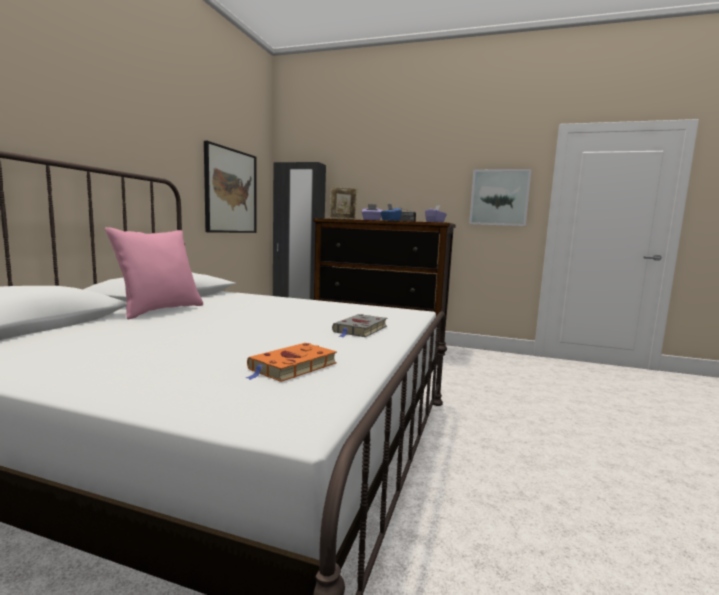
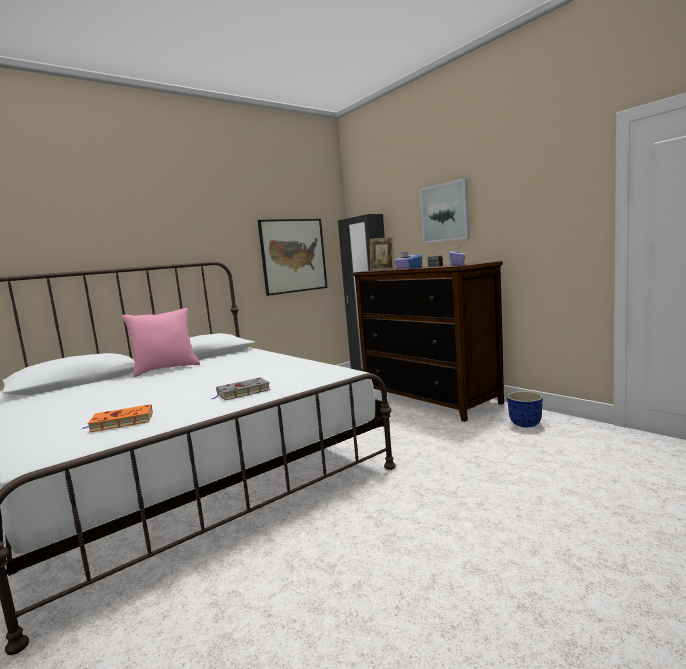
camera: 35 degrees right, 0 degrees up
(482, 360) = (525, 424): none -> planter
(499, 197) = (549, 223): picture -> picture (445, 212)

